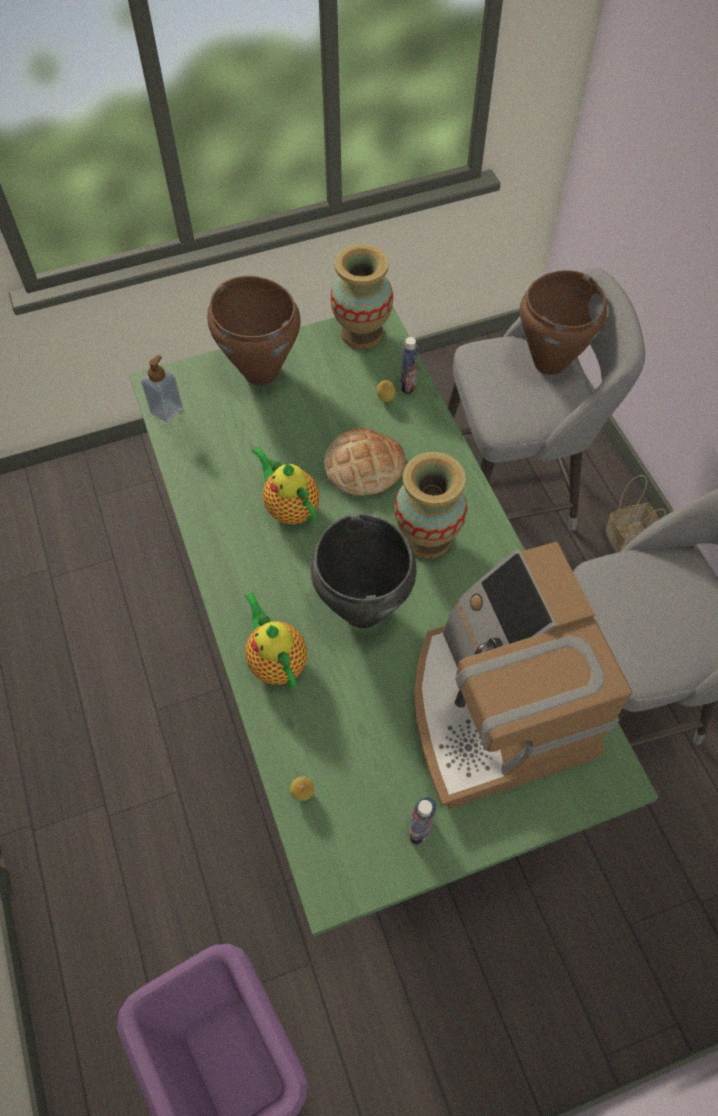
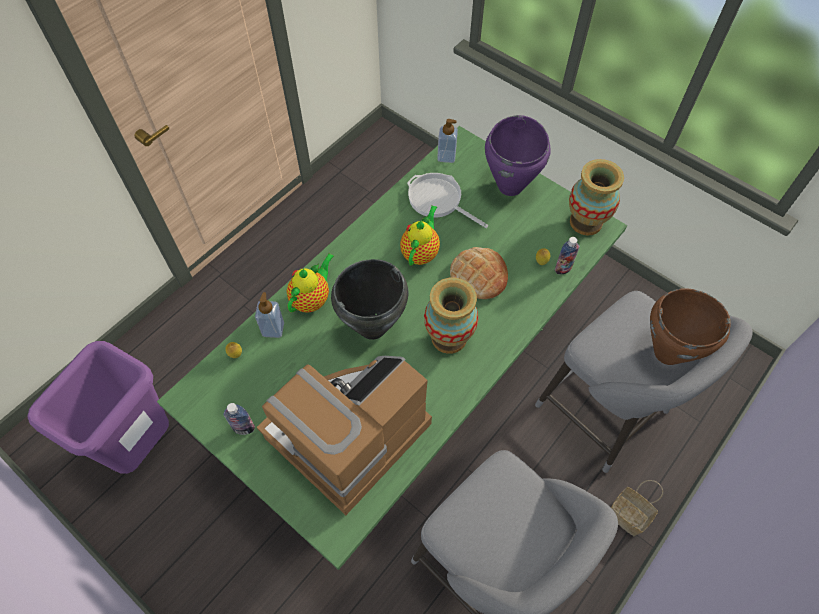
camera: 60 degrees right, 0 degrees up
(226, 452) = (438, 200): none -> frying pan
(261, 372) = (510, 186): brown cooking pot -> purple cooking pot
(292, 728) = (273, 329): none -> soap dispenser

